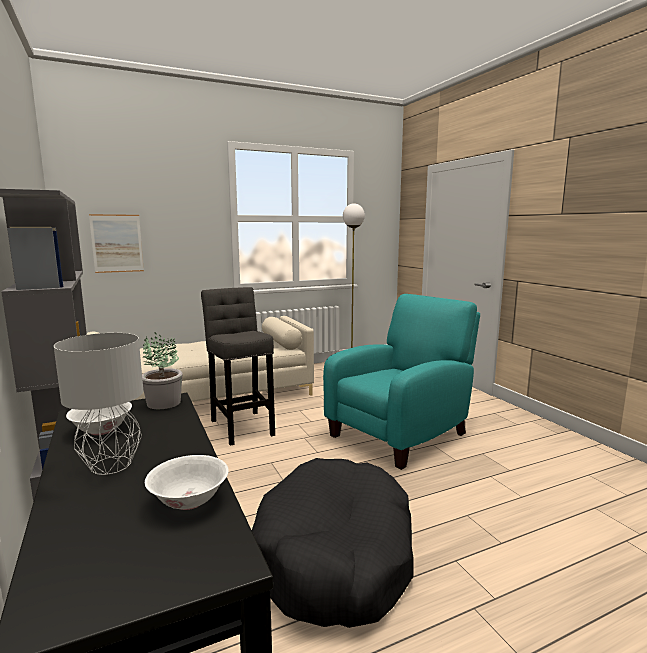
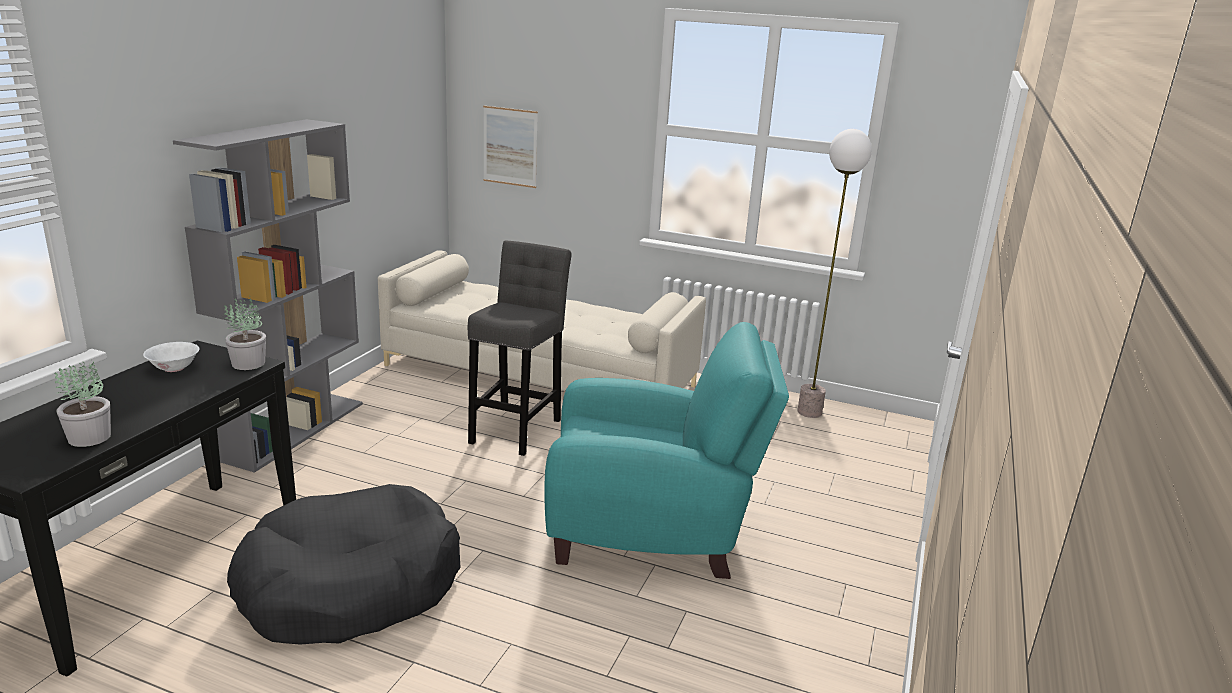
camera: 45 degrees right, 10 degrees up
(110, 464) = (122, 395): grey table lamp -> none
(190, 500) = (90, 437): white bowl -> potted plant

